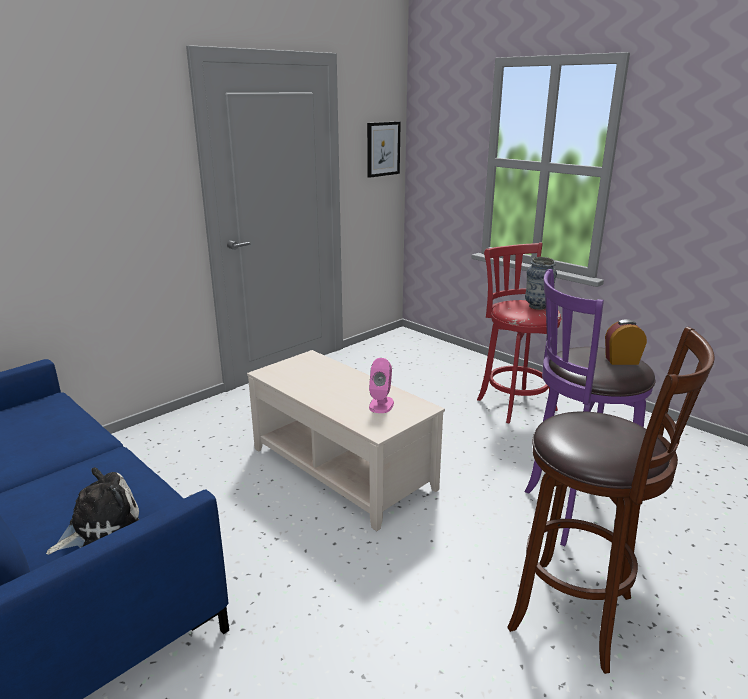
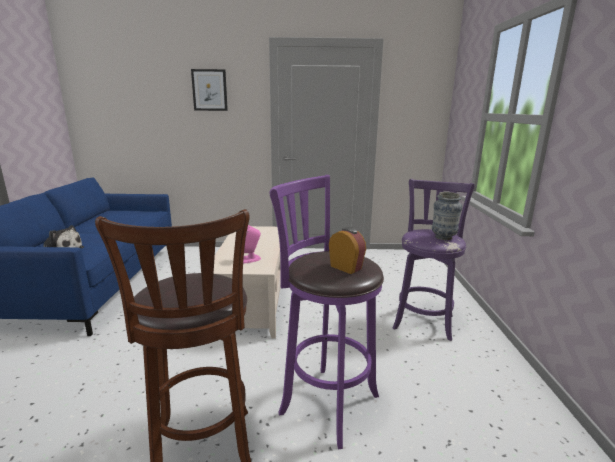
camera: 45 degrees right, 5 degrees down
(383, 149) = (423, 109): picture -> picture (209, 90)
(513, 403) = (423, 320): red stool -> purple stool

